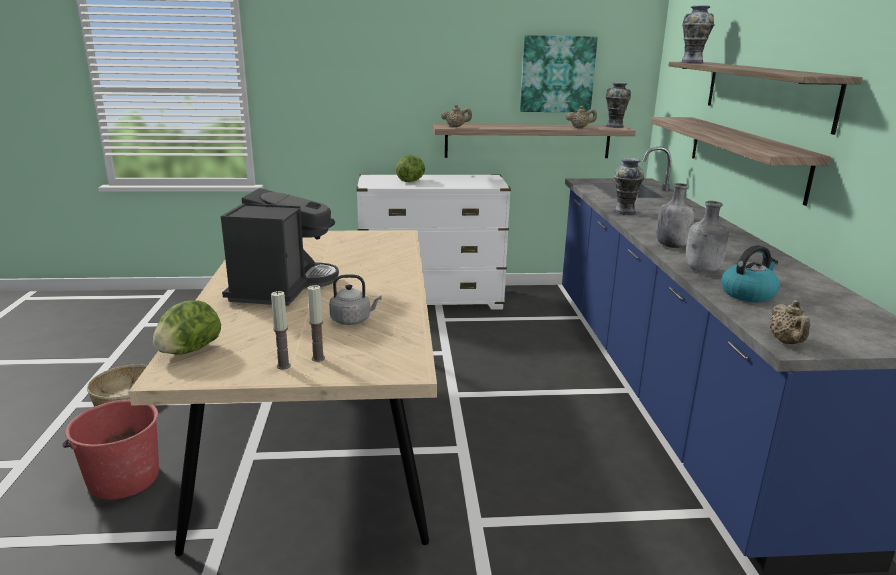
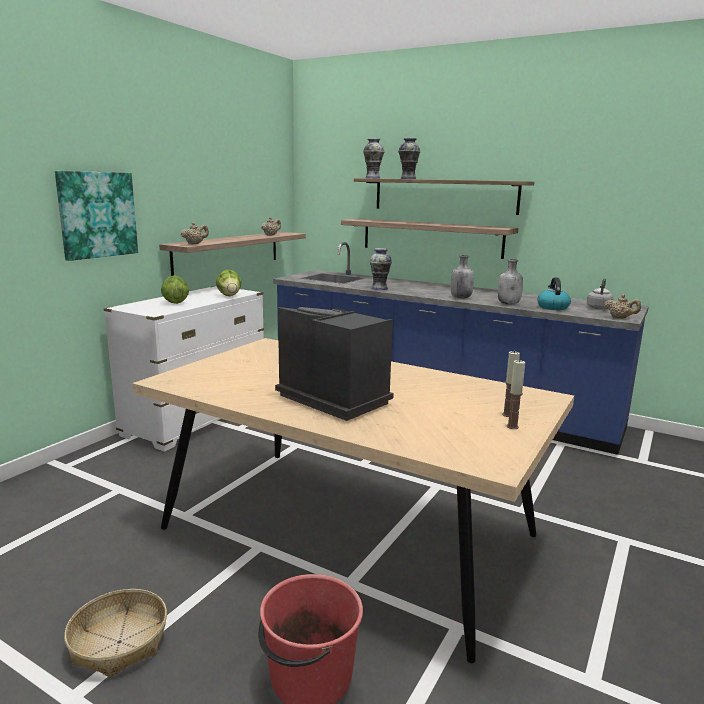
camera: 55 degrees left, 5 degrees down
(189, 351) = (448, 452): lettuce -> lettuce (229, 296)
(353, 320) = (444, 392): grey kettle -> grey kettle (599, 308)
(557, 74) = (241, 192): picture -> picture (97, 214)
(614, 126) = (284, 232): vase -> vase (408, 178)

